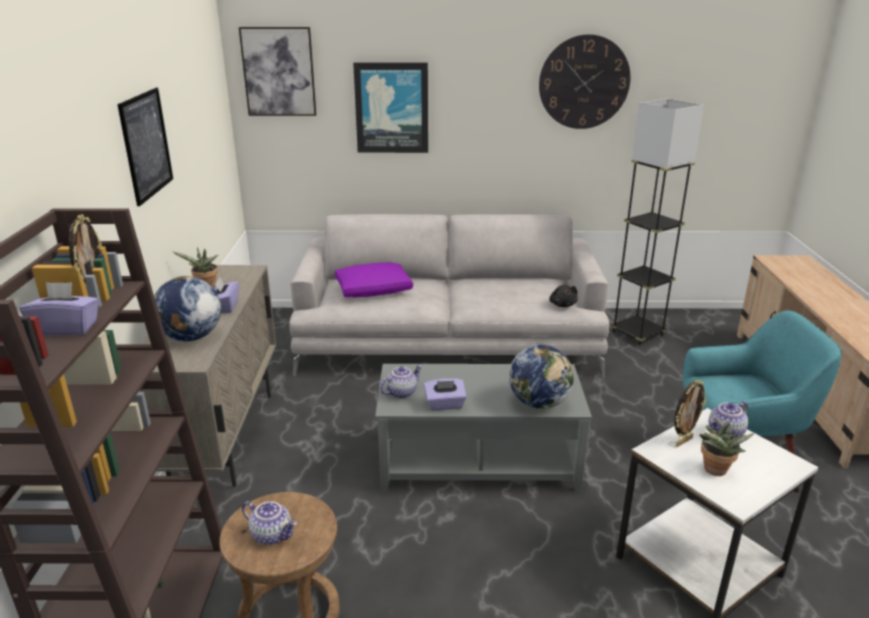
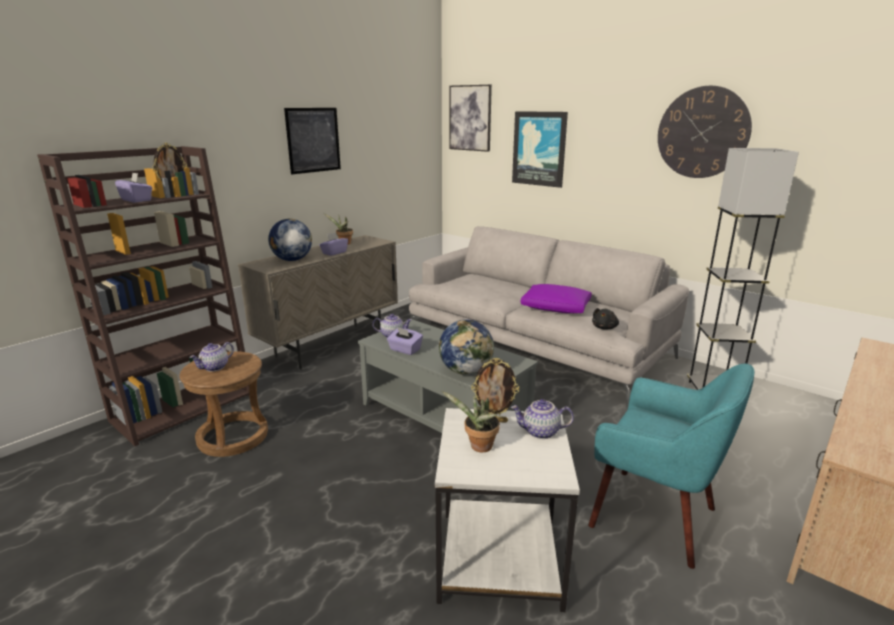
camera: 40 degrees right, 5 degrees down
(272, 535) = (215, 367): teapot -> teapot turned 60 degrees clockwise
(374, 290) = (480, 283): purple pillow -> purple pillow (556, 308)

